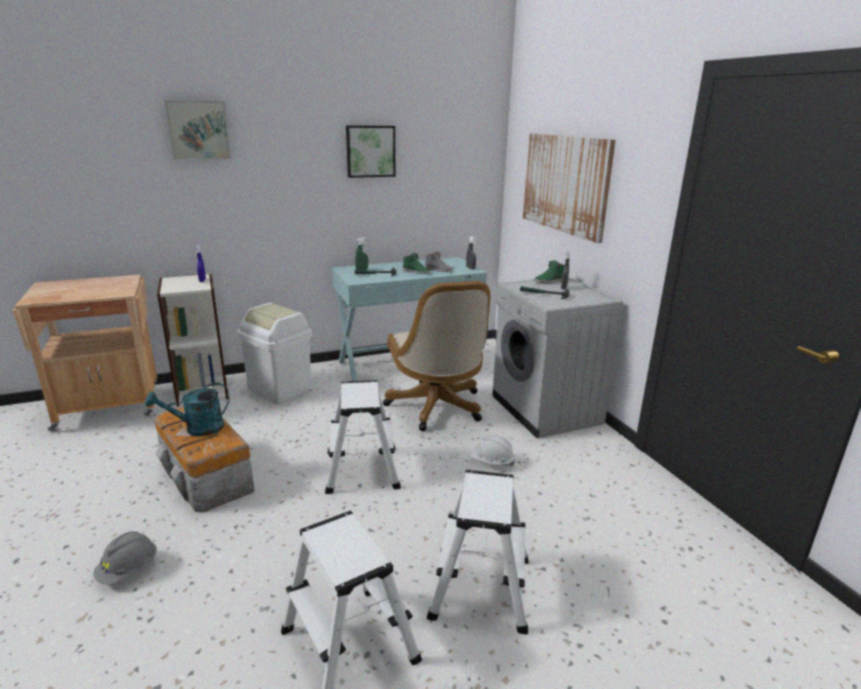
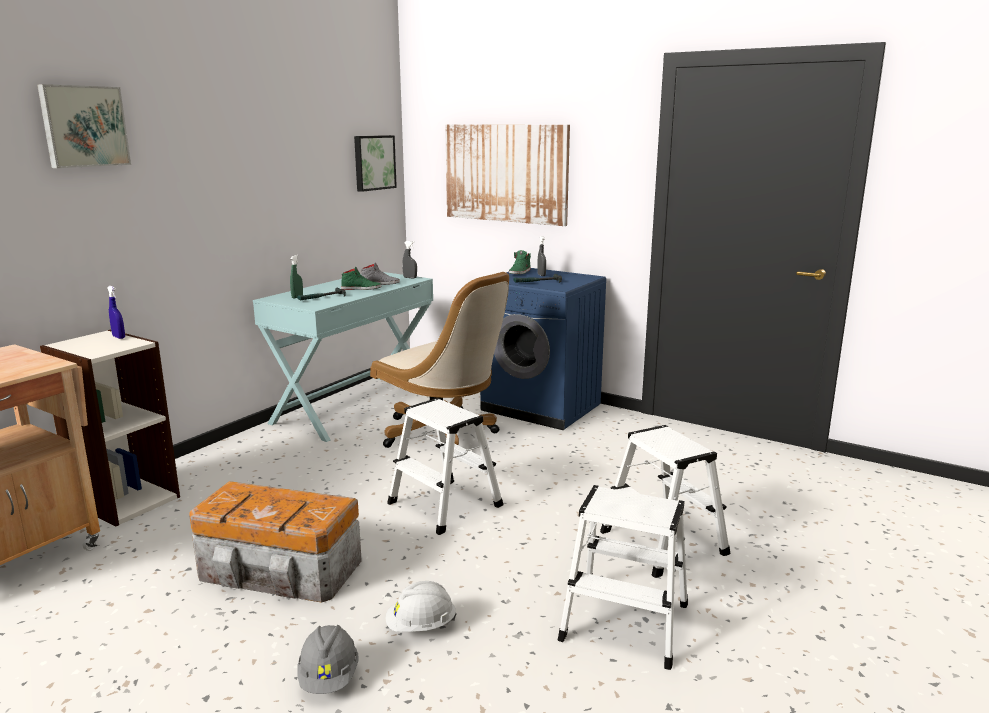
camera: 35 degrees left, 5 degrees down
(197, 429) = (274, 505): turquoise watering can -> none
(280, 389) = (236, 468): white trash can -> none
(370, 151) = (281, 150): picture -> picture (373, 162)
(492, 462) = (552, 459): white hard hat -> white hard hat (421, 626)
(544, 410) = (540, 408): white washing machine -> blue washing machine

